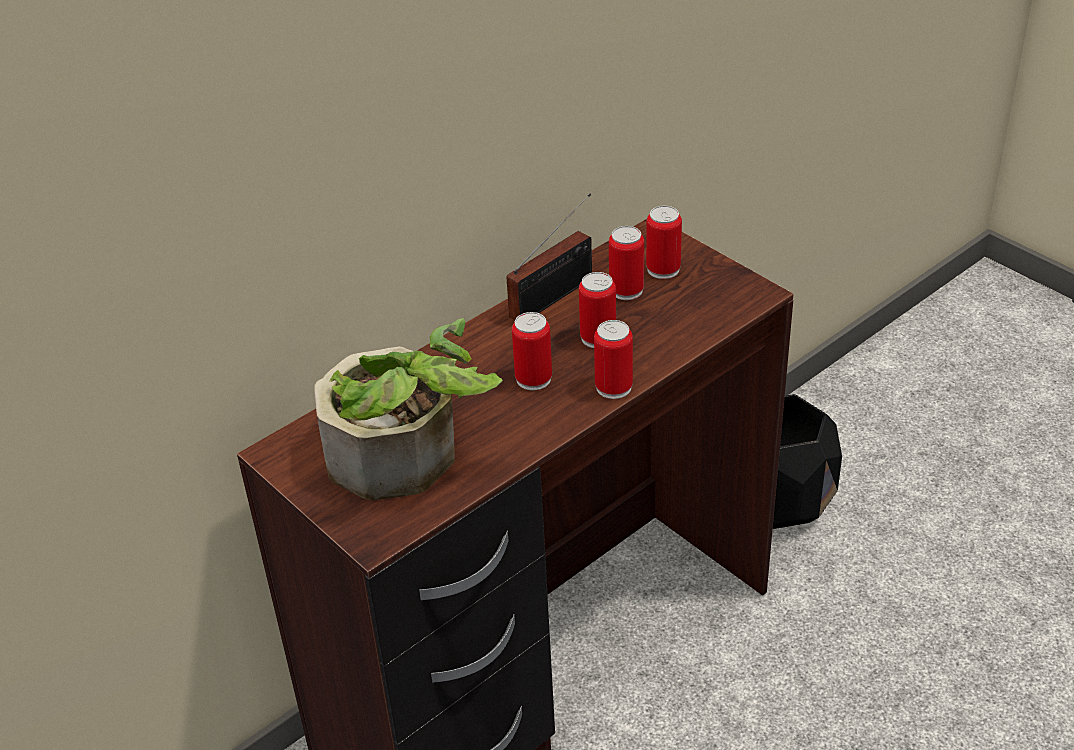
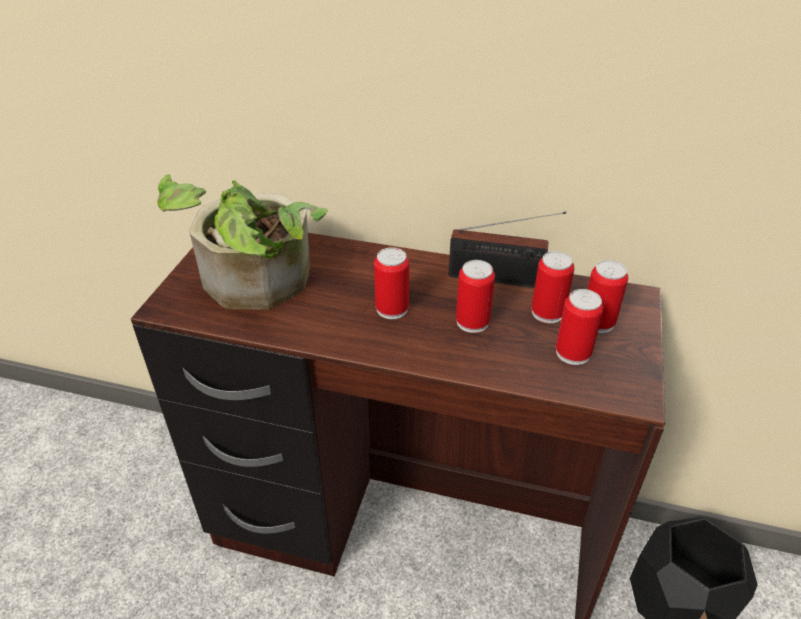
camera: 55 degrees right, 0 degrees up
(613, 387) = (419, 356): can -> can (573, 353)

